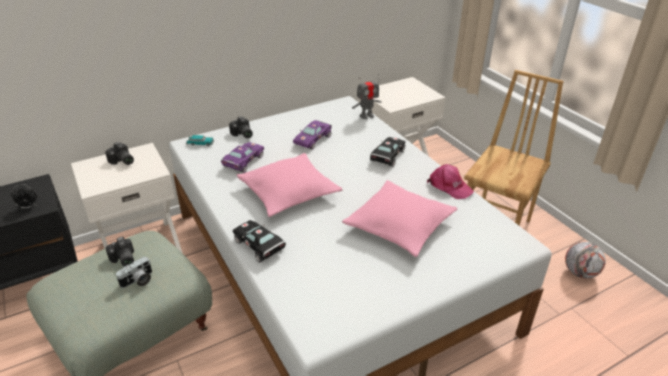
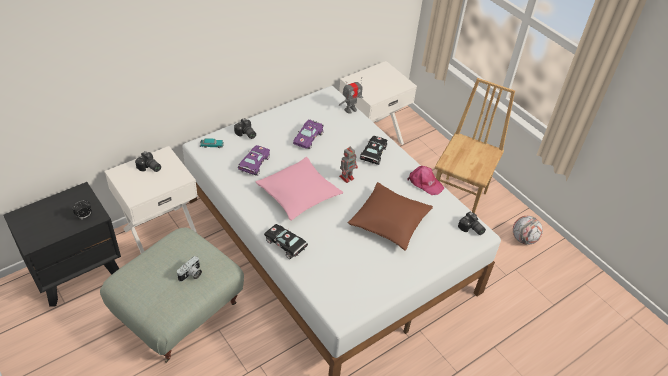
camera: 10 degrees left, 10 degrees up
(123, 260) = (173, 257): camera -> camera (471, 229)
(352, 177) = (347, 177): none -> toy robot
(399, 225) = (389, 221): pink pillow -> brown pillow

